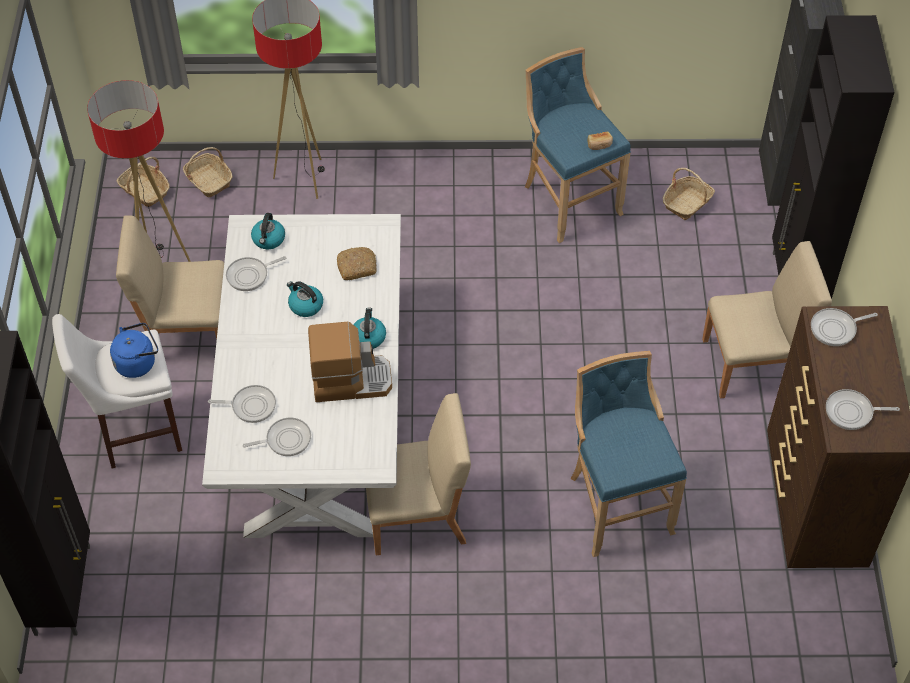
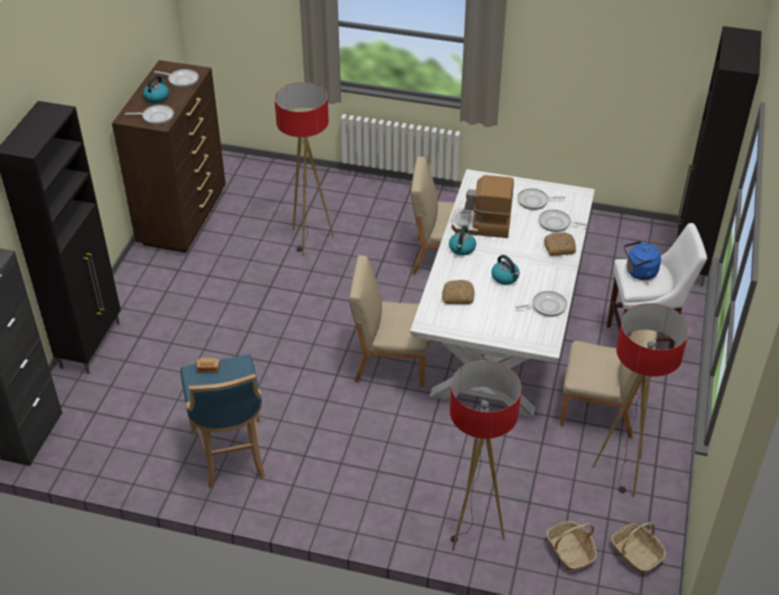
camera: 165 degrees left, 10 degrees down
(242, 365) = (559, 248): none -> bread
(268, 239) = (527, 330): kettle -> kettle (157, 97)
(616, 503) = (309, 240): blue stool -> floor lamp
(687, 203) = (128, 430): basket -> none
(753, 363) = (163, 300): beige chair -> beige chair (391, 362)

